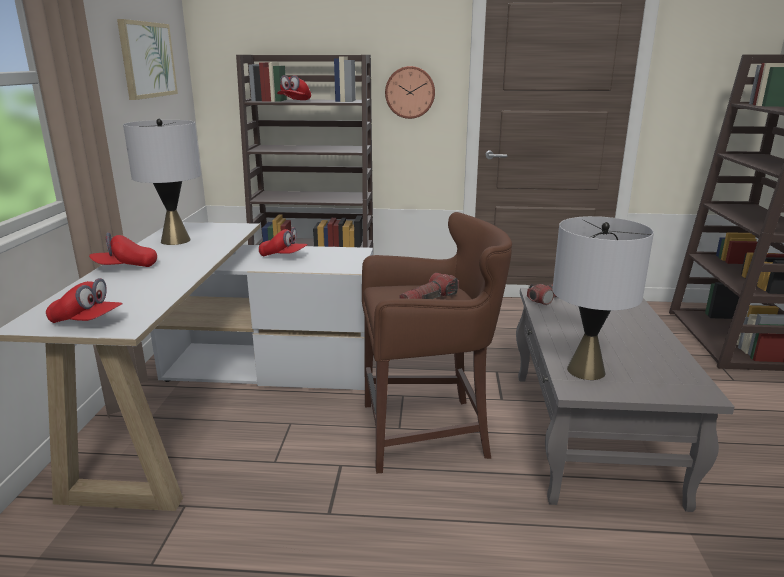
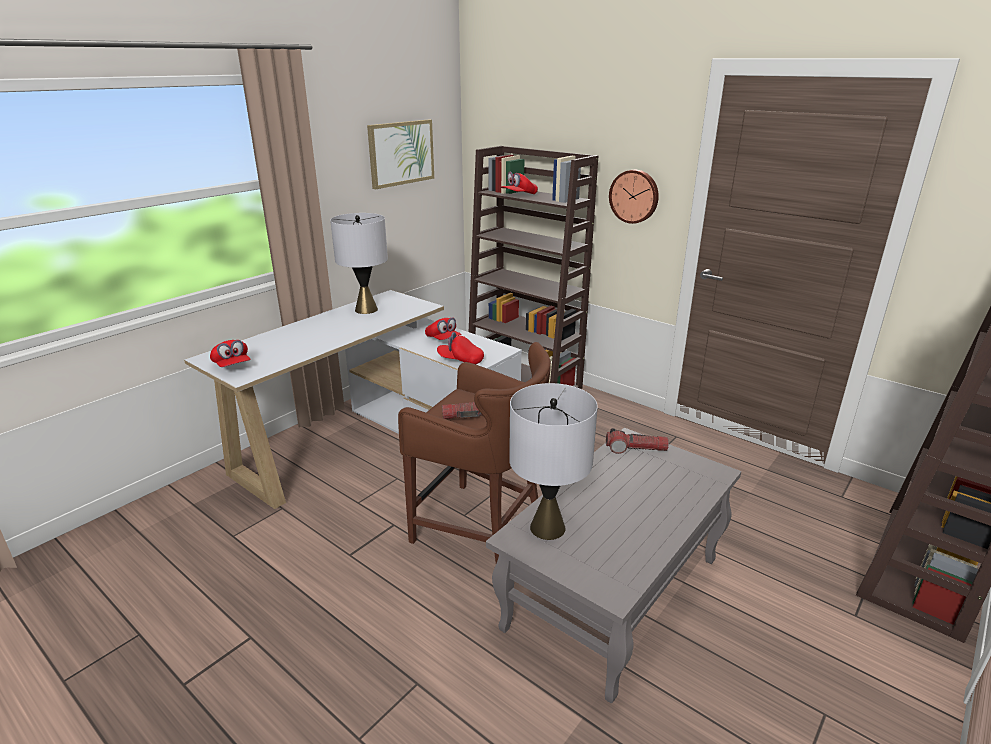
camera: 35 degrees right, 5 degrees up
(126, 267) = (307, 326): red cap -> red cap (460, 360)

